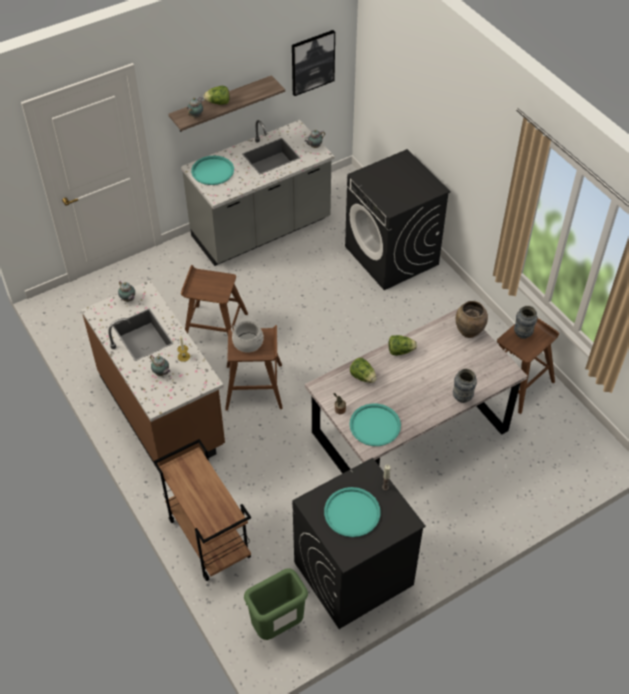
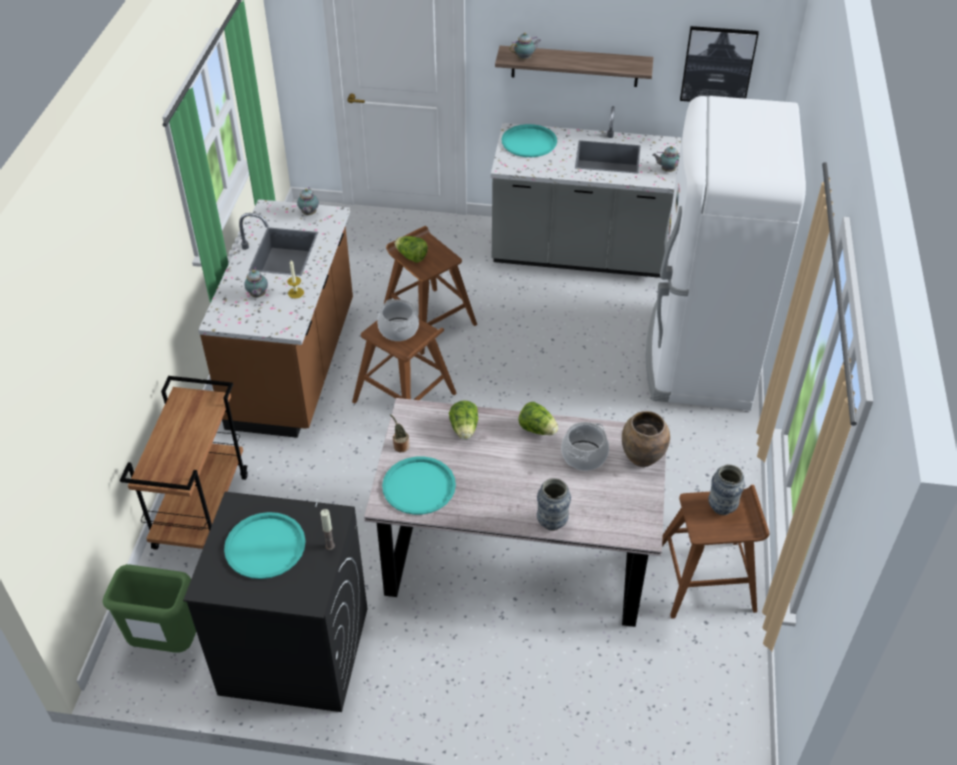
camera: 40 degrees right, 5 degrees down
(218, 103) = (562, 57): lettuce -> lettuce (411, 257)
(392, 256) = (698, 356): black washing machine -> white fridge
(439, 350) = (584, 456): none -> cooking pot

